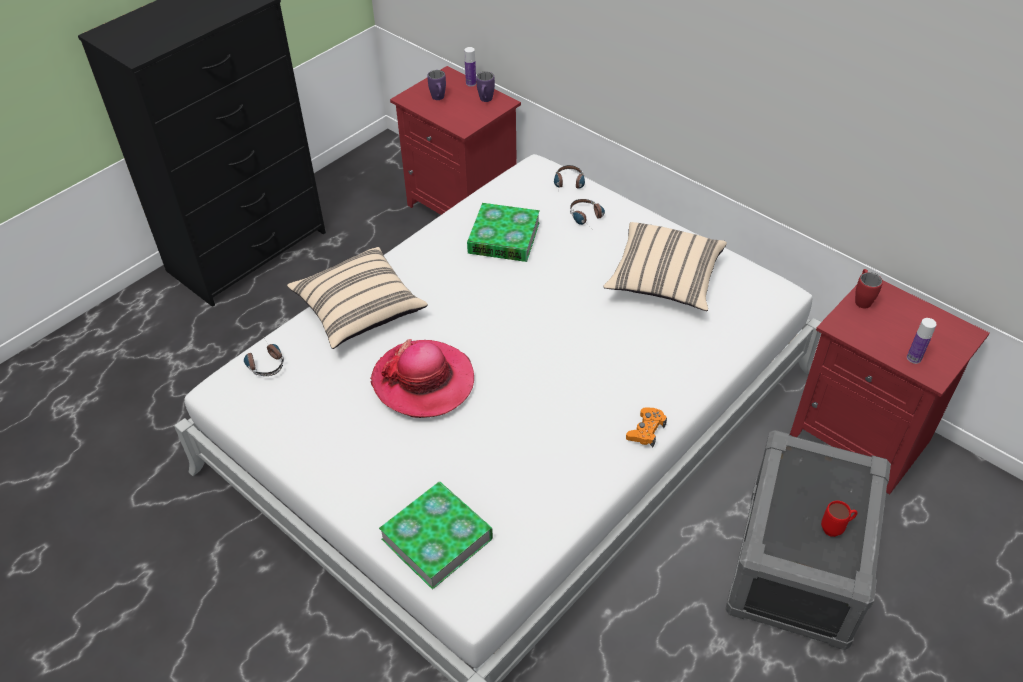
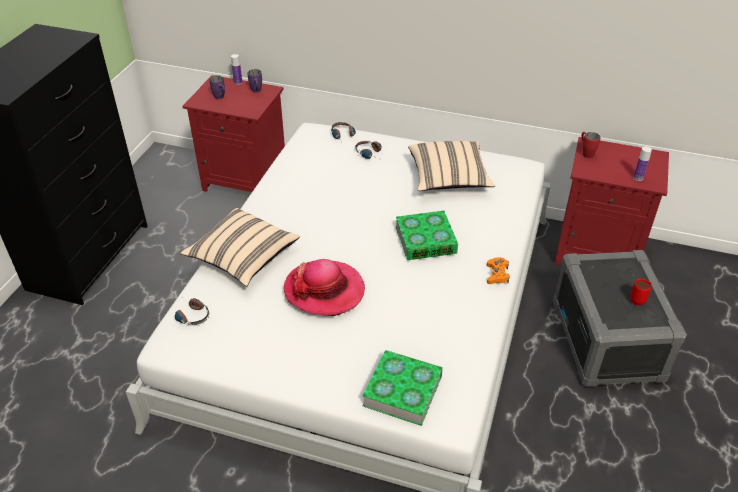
camera: 25 degrees left, 5 degrees down
(504, 238) = (320, 181): book -> book (425, 240)

